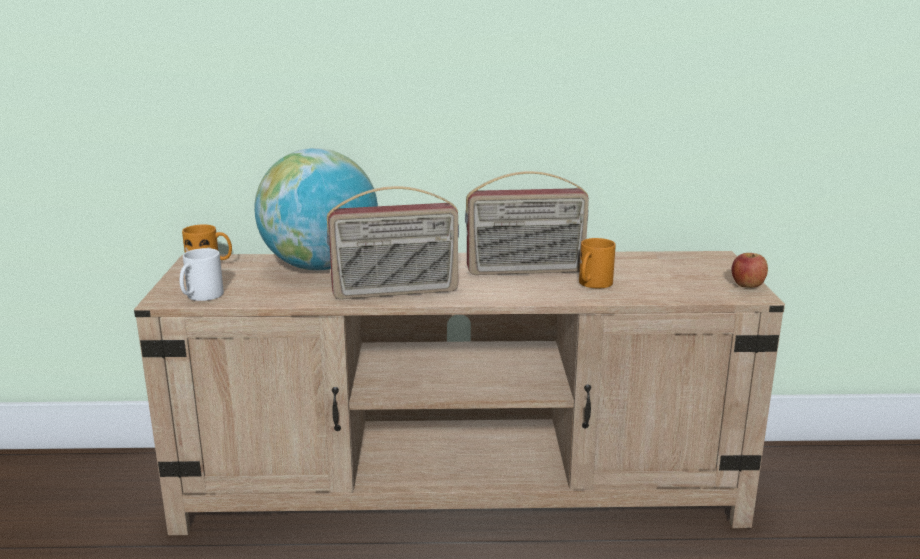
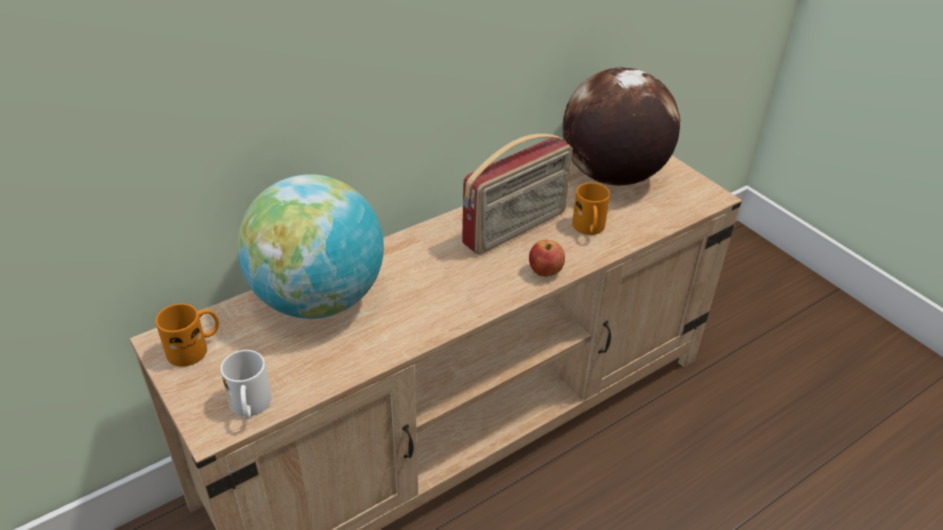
camera: 35 degrees left, 20 degrees up
(395, 292) = (438, 311): radio -> none
(662, 264) = (611, 176): none -> globe
(747, 286) = (698, 185): apple -> apple (545, 272)

